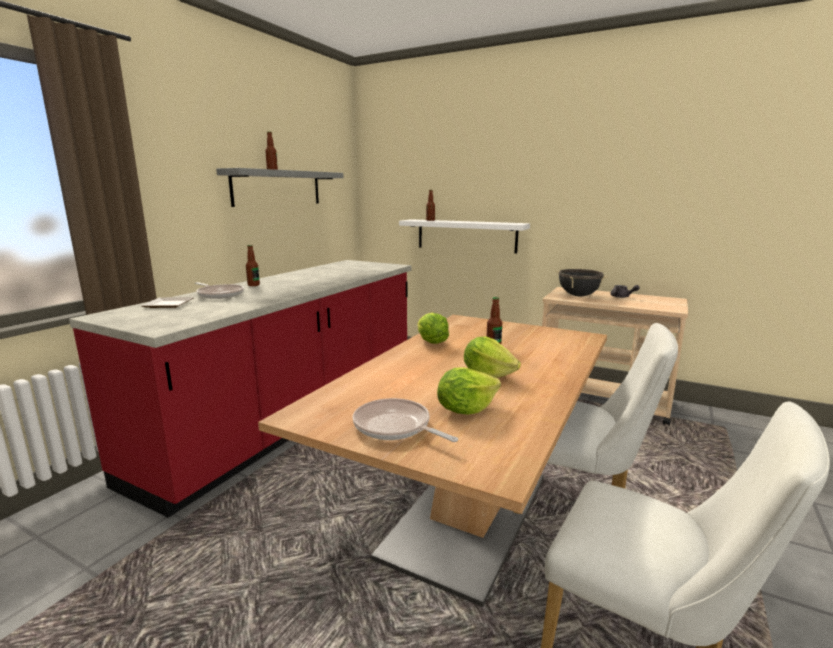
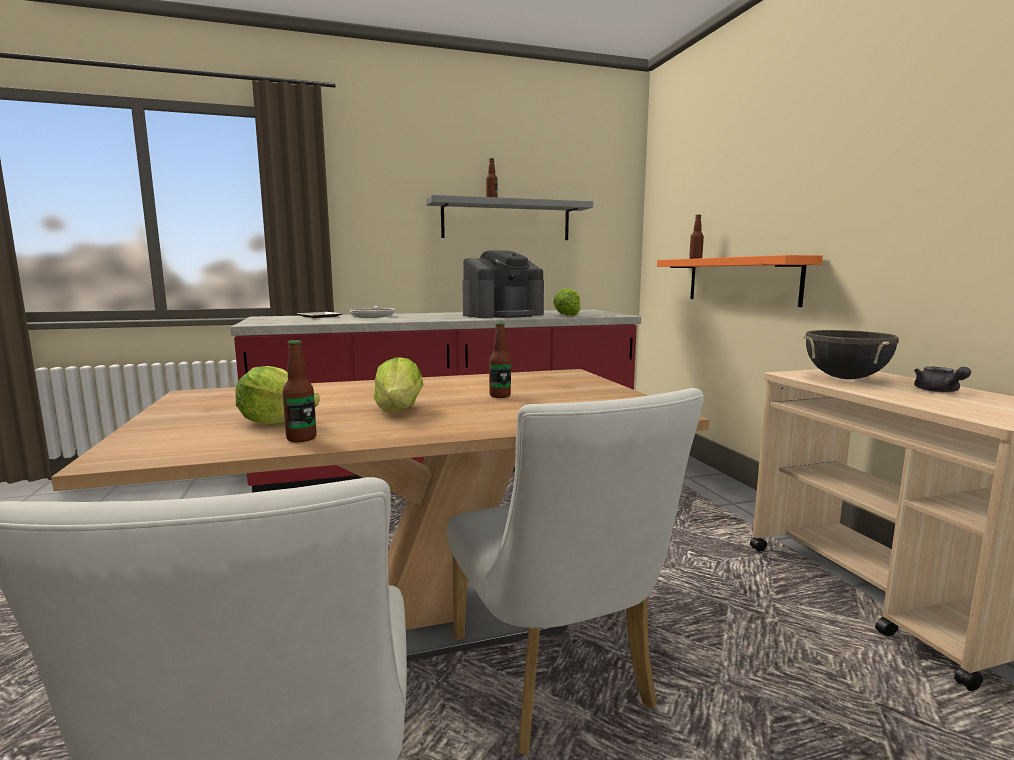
camera: 45 degrees right, 5 degrees down
(253, 285) = (423, 314): bottle -> bottle (301, 438)
(322, 276) = (503, 315): none -> coffee machine
(395, 427) = (199, 414): frying pan -> none
(431, 342) = (460, 381): lettuce -> lettuce (567, 315)
(466, 235) = (741, 280): white shelf -> orange shelf

